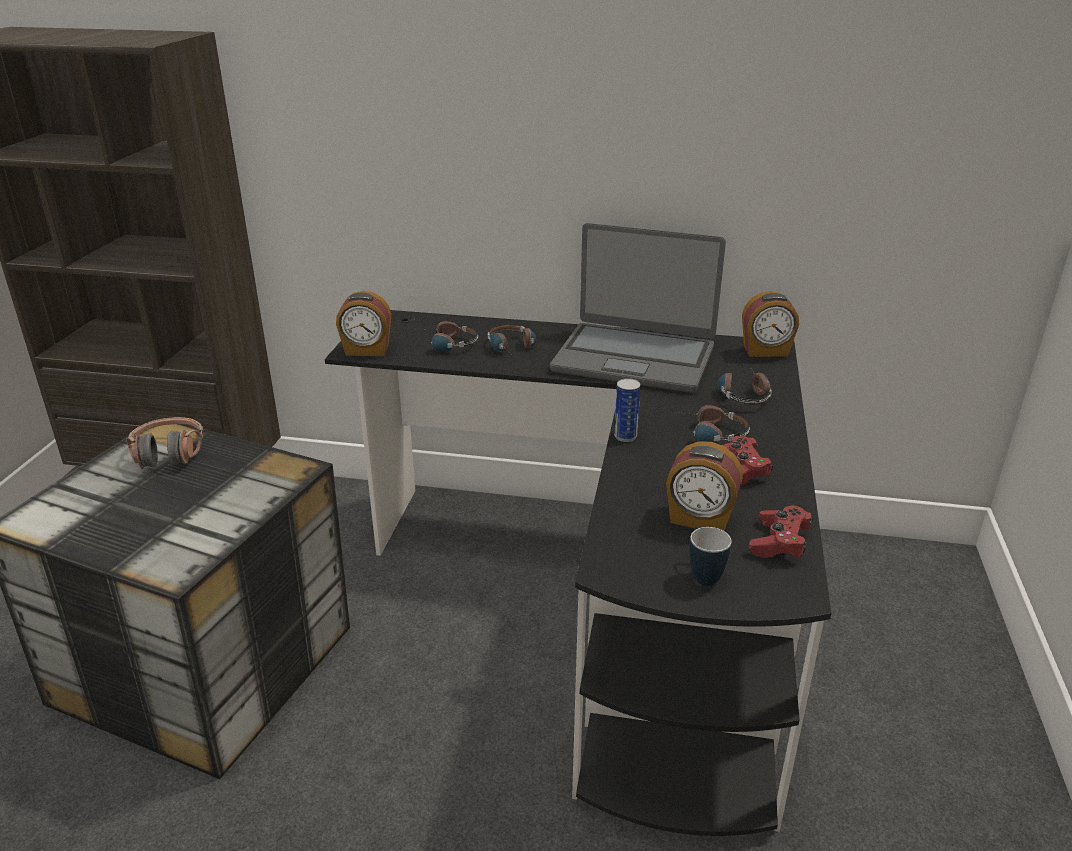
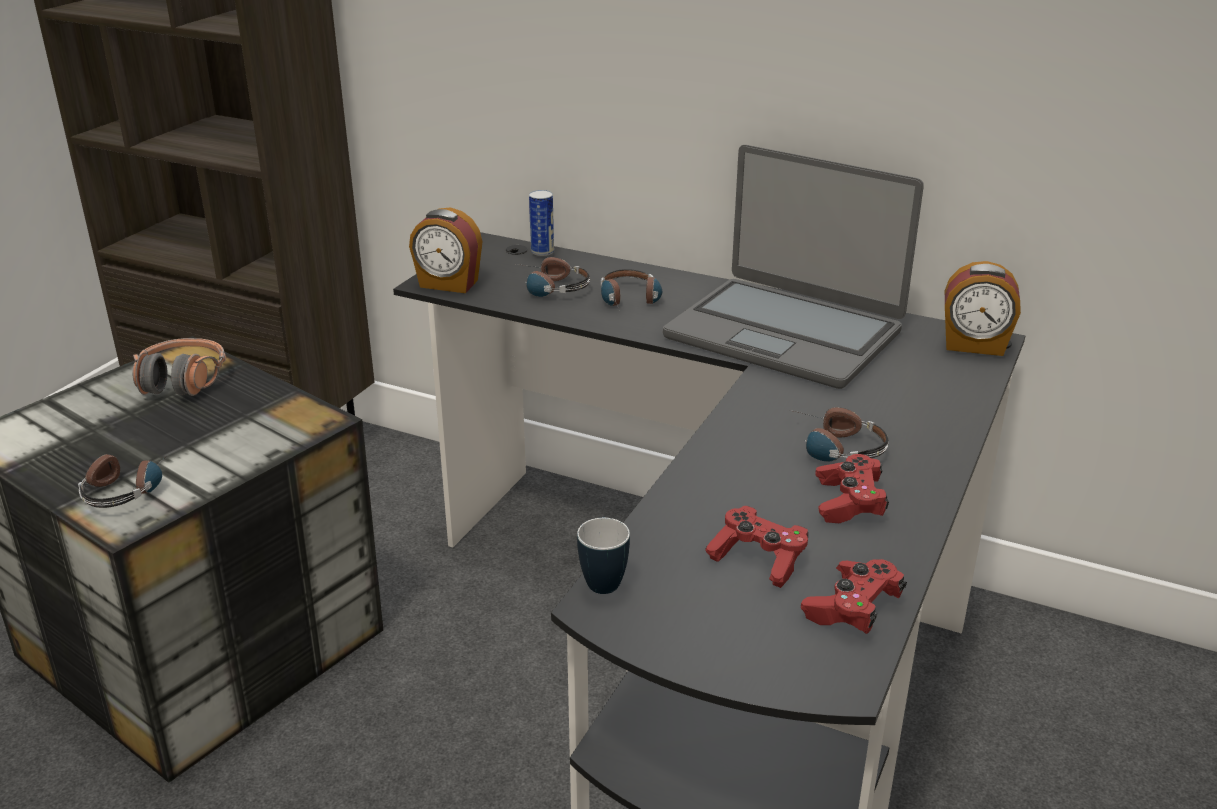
camera: 15 degrees right, 0 degrees up
(625, 436) = (717, 435): can -> can (542, 251)
(699, 519) = (758, 559): alarm clock -> red game controller
(702, 574) = (723, 632): mug -> mug (603, 579)
(742, 394) = (910, 399): headphones -> headphones (127, 487)

